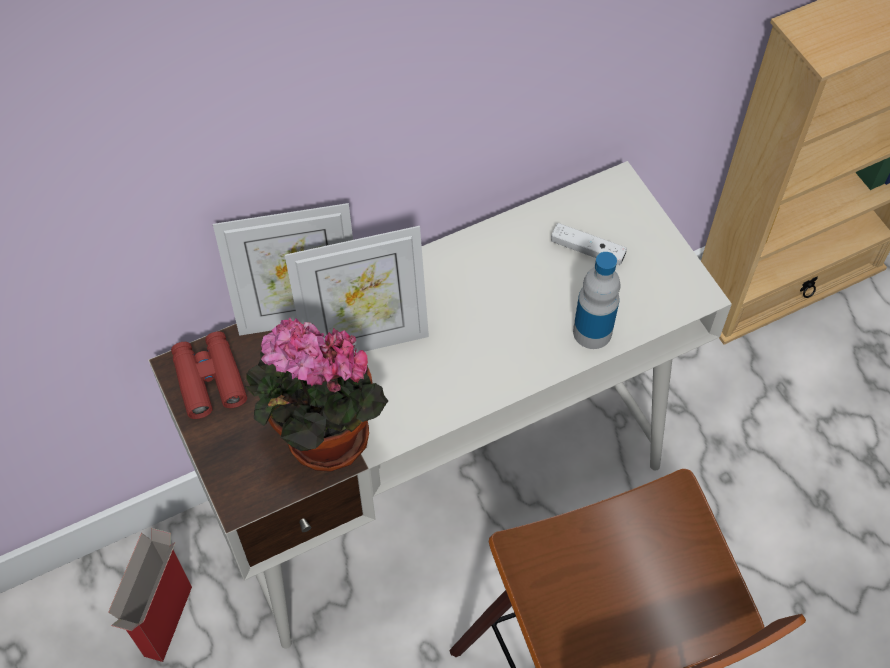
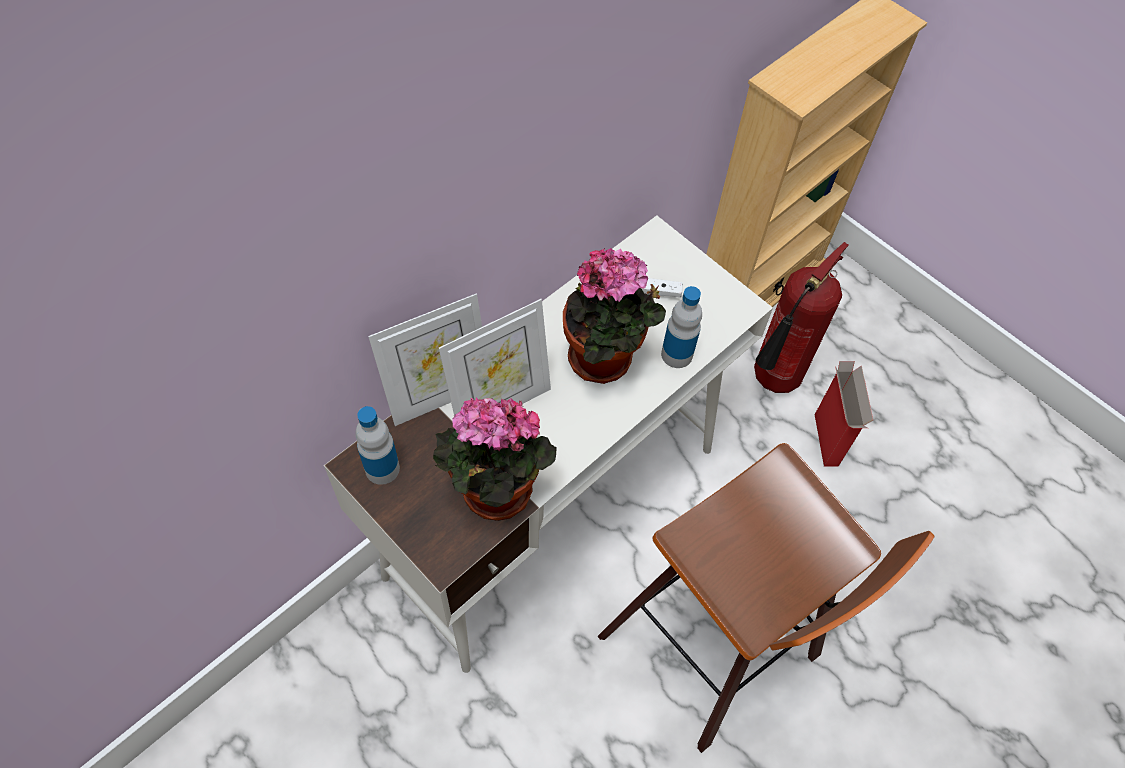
camera: 20 degrees left, 0 degrees up
(167, 623) = (363, 680): cardboard box -> cardboard box (826, 441)
(209, 379) = (382, 468): red binoculars -> bottle
(504, 319) = (605, 360): none -> potted plant
(766, 404) = (773, 382): none -> fire extinguisher

